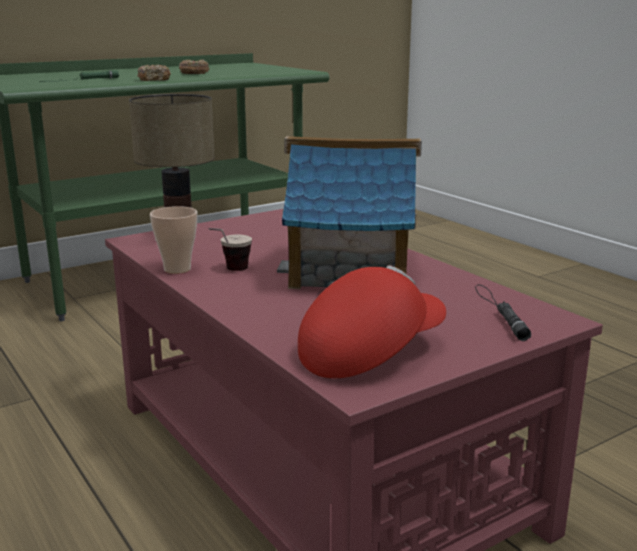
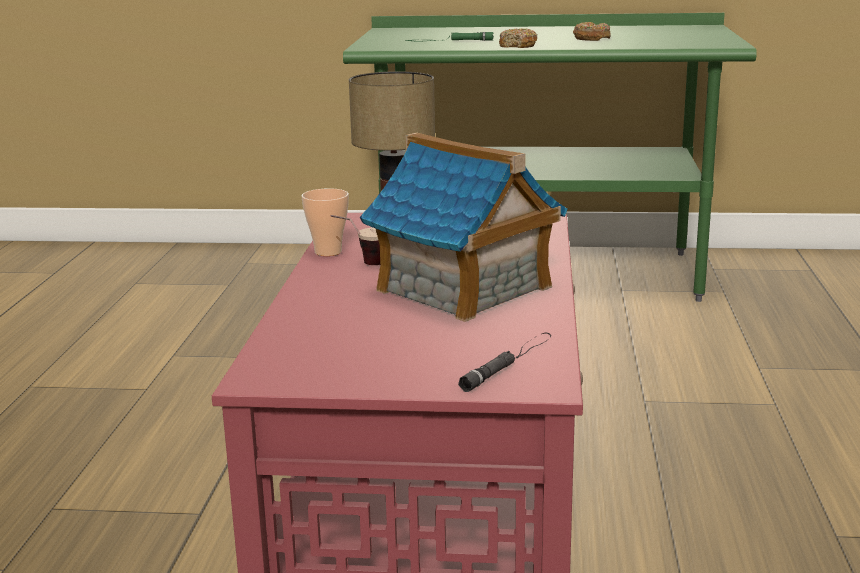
camera: 40 degrees right, 0 degrees up
(369, 352) = (321, 358): red cap -> none

